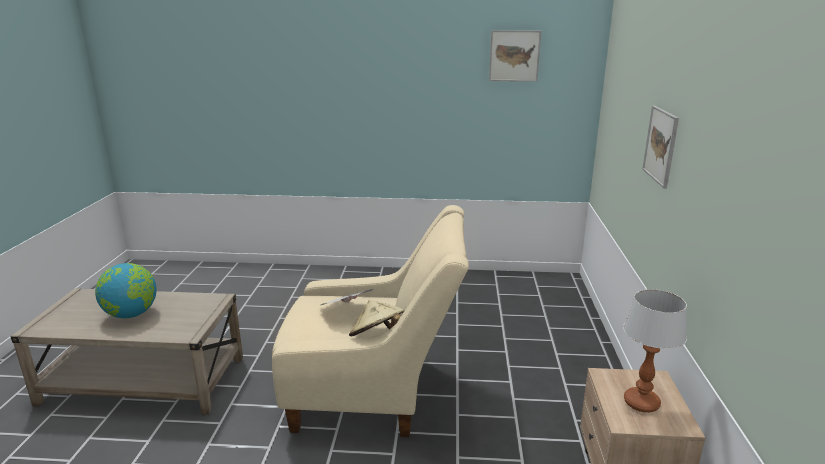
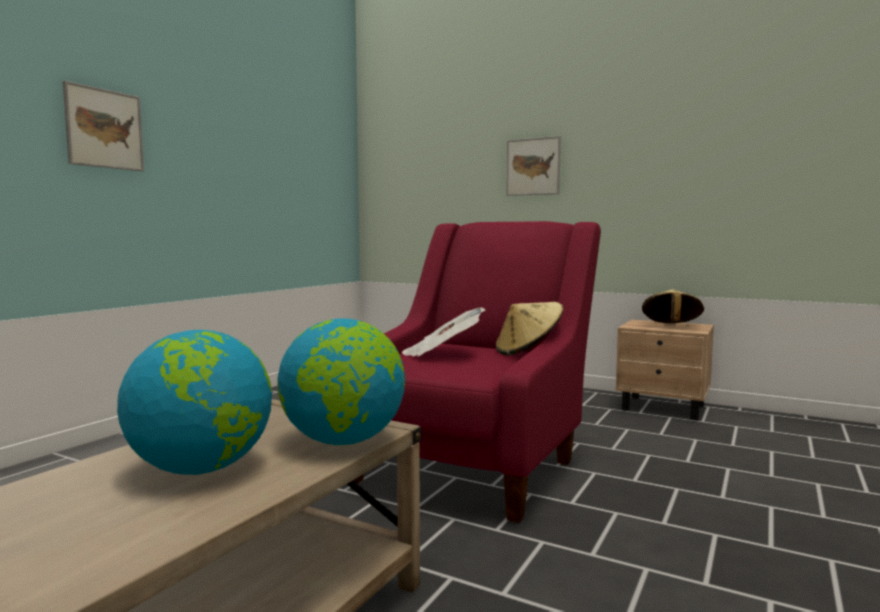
camera: 65 degrees left, 15 degrees down
(167, 331) = (343, 441): none -> globe
(374, 392) = (474, 464): beige armchair -> red armchair
(514, 56) = (297, 116): picture -> picture (104, 129)
(641, 402) = (671, 326): table lamp -> beige hat

